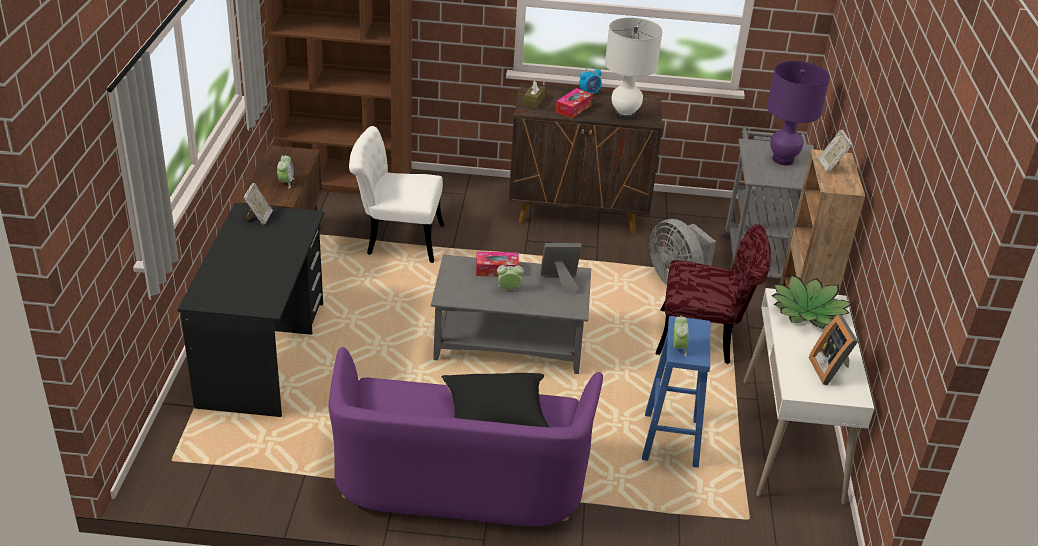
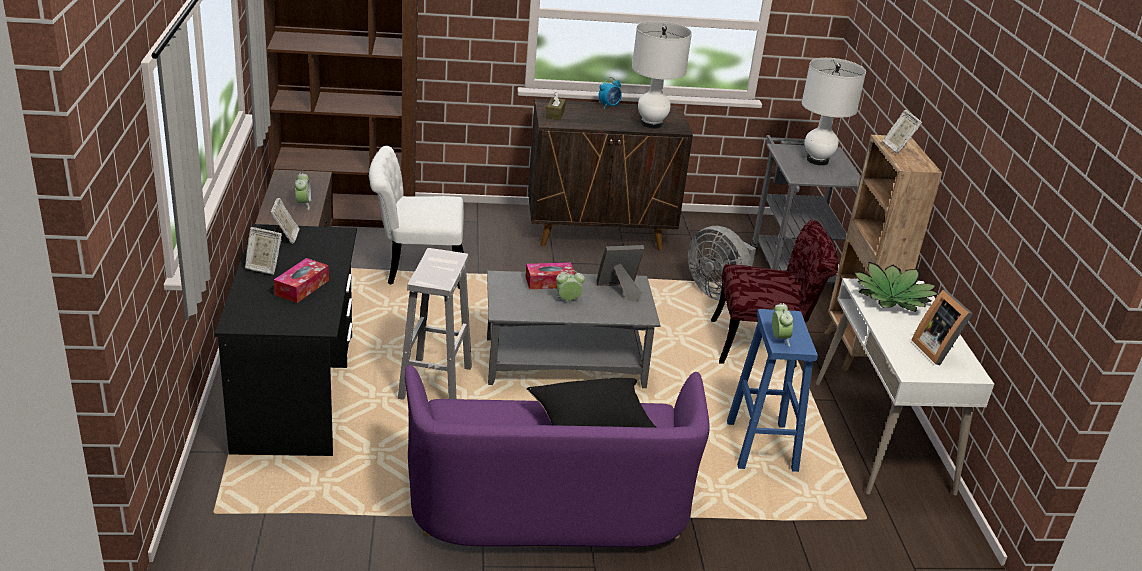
camera: 10 degrees left, 5 degrees down
(232, 247) = (263, 267): none -> picture frame
(386, 355) = (435, 383): none -> white stool
(573, 108) = (597, 120): tissue box -> tissue box (302, 287)
(783, 160) = (817, 160): purple table lamp -> white table lamp

